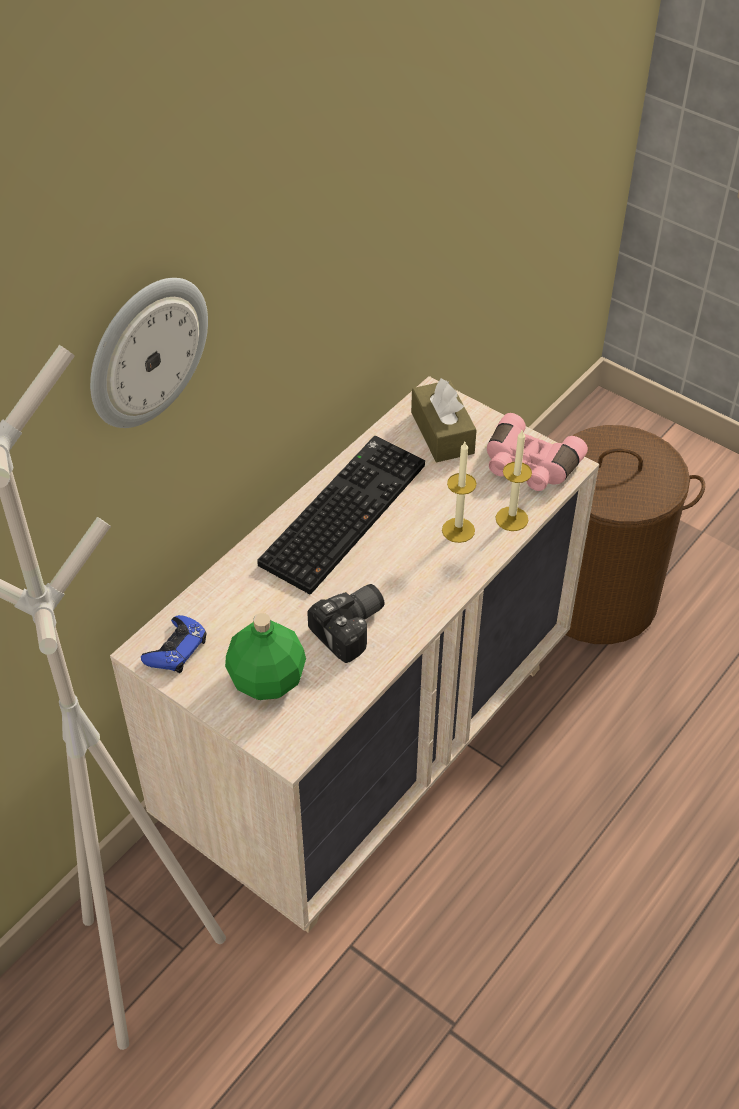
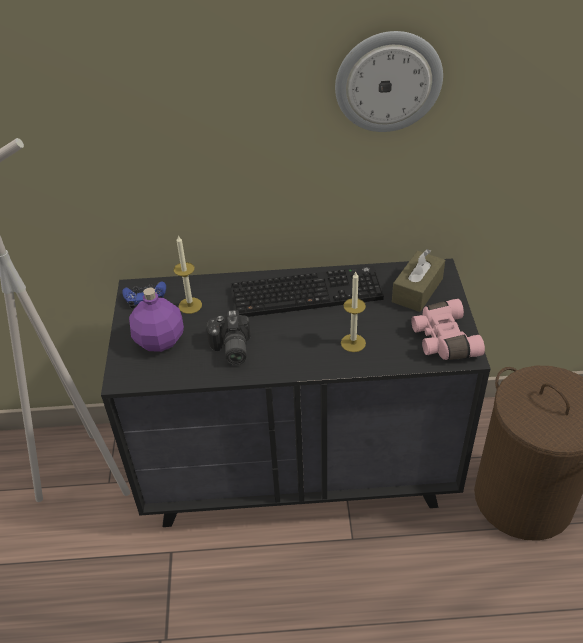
camera: 50 degrees right, 5 degrees down
(146, 351) = (167, 91): wall clock -> wall clock (388, 82)
(267, 681) = (159, 341): green bottle -> purple bottle
(353, 629) = (230, 349): camera -> camera turned 75 degrees clockwise
(370, 746) = (299, 468): beige dresser -> black dresser
(511, 519) = (391, 359): candle -> candle (190, 305)

